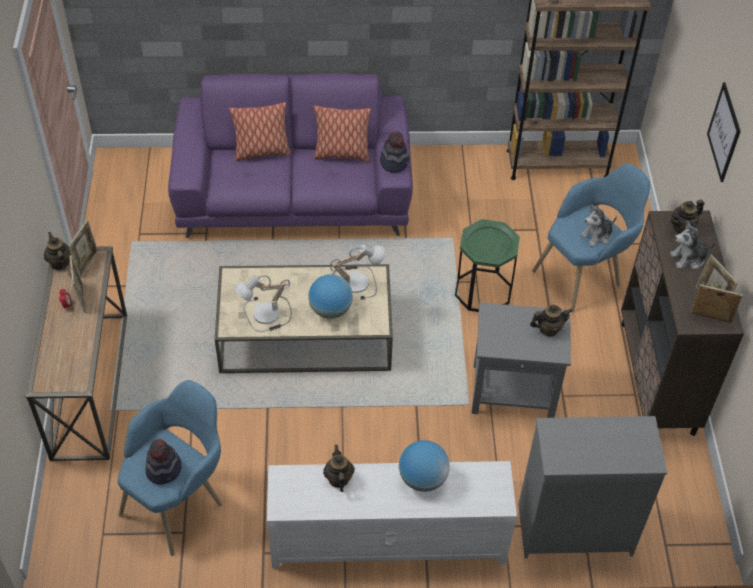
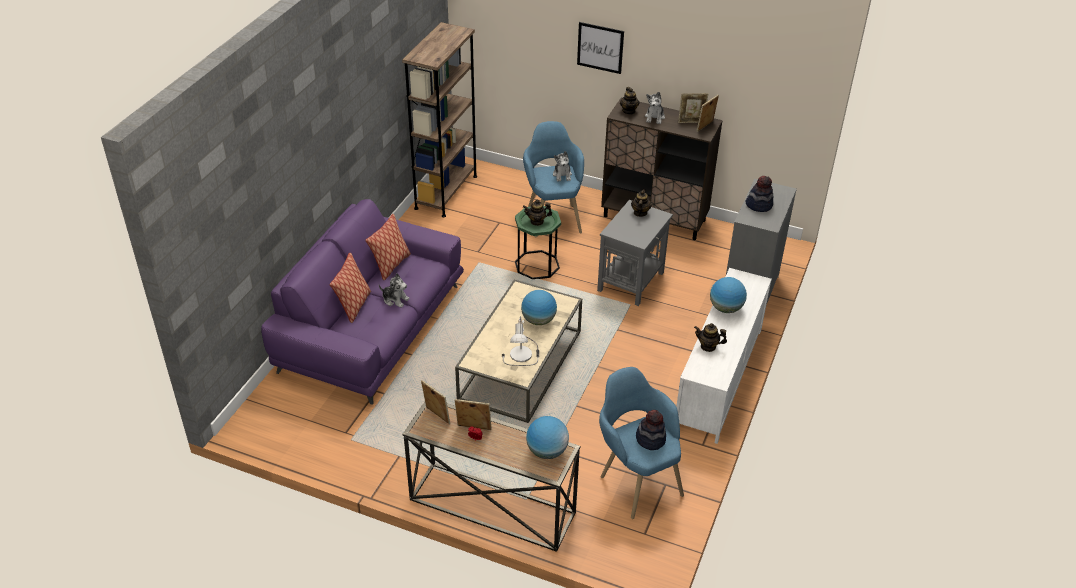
camera: 65 degrees left, 10 degrees down
(60, 263) = (425, 433): teapot -> teapot (537, 221)
(72, 369) = (547, 451): none -> globe
(290, 179) = (395, 299): none -> plush toy
(357, 280) = (519, 299): table lamp -> none
(394, 162) = (432, 235): hat -> hat (759, 205)

